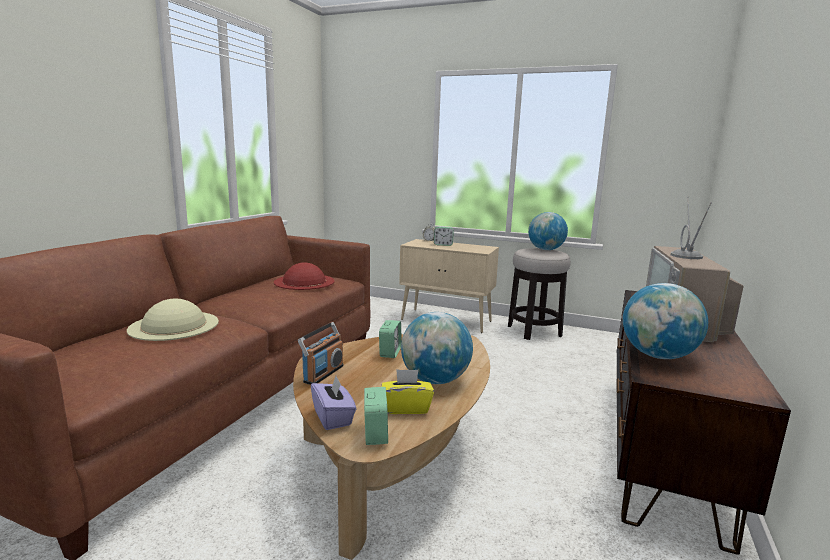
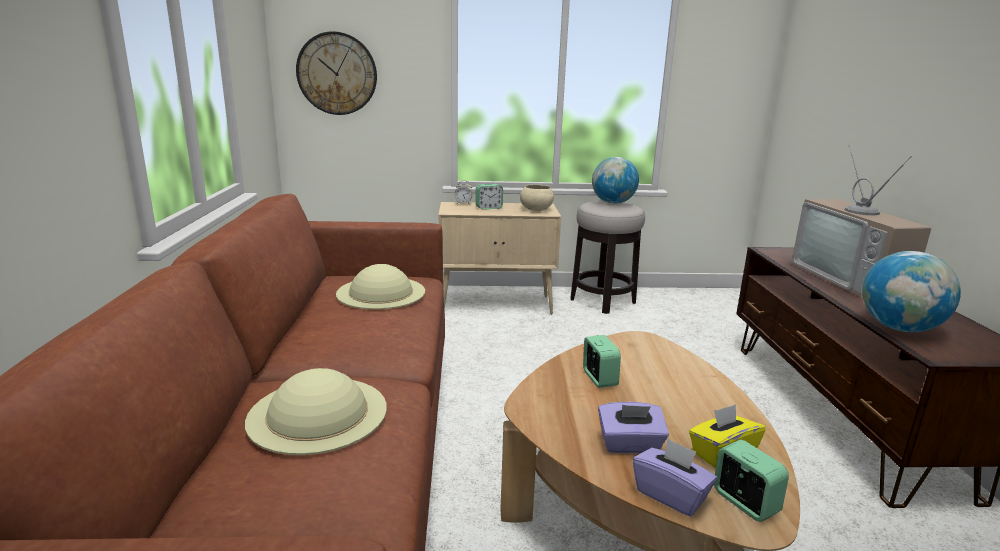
camera: 25 degrees left, 5 degrees up
(304, 281) = (381, 292): red hat -> beige hat
(323, 374) = (569, 432): radio -> none
(351, 388) = (630, 445): none -> purple tissue box
(360, 147) = (337, 74): none -> wall clock
(435, 380) = (697, 406): globe -> none
(476, 249) = (536, 210): none -> beige bowl

